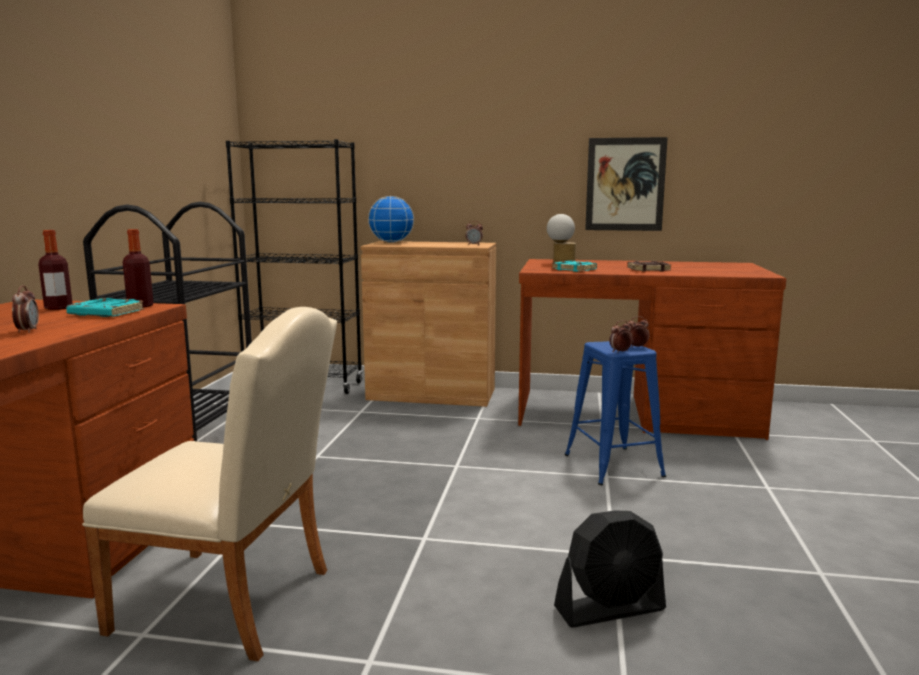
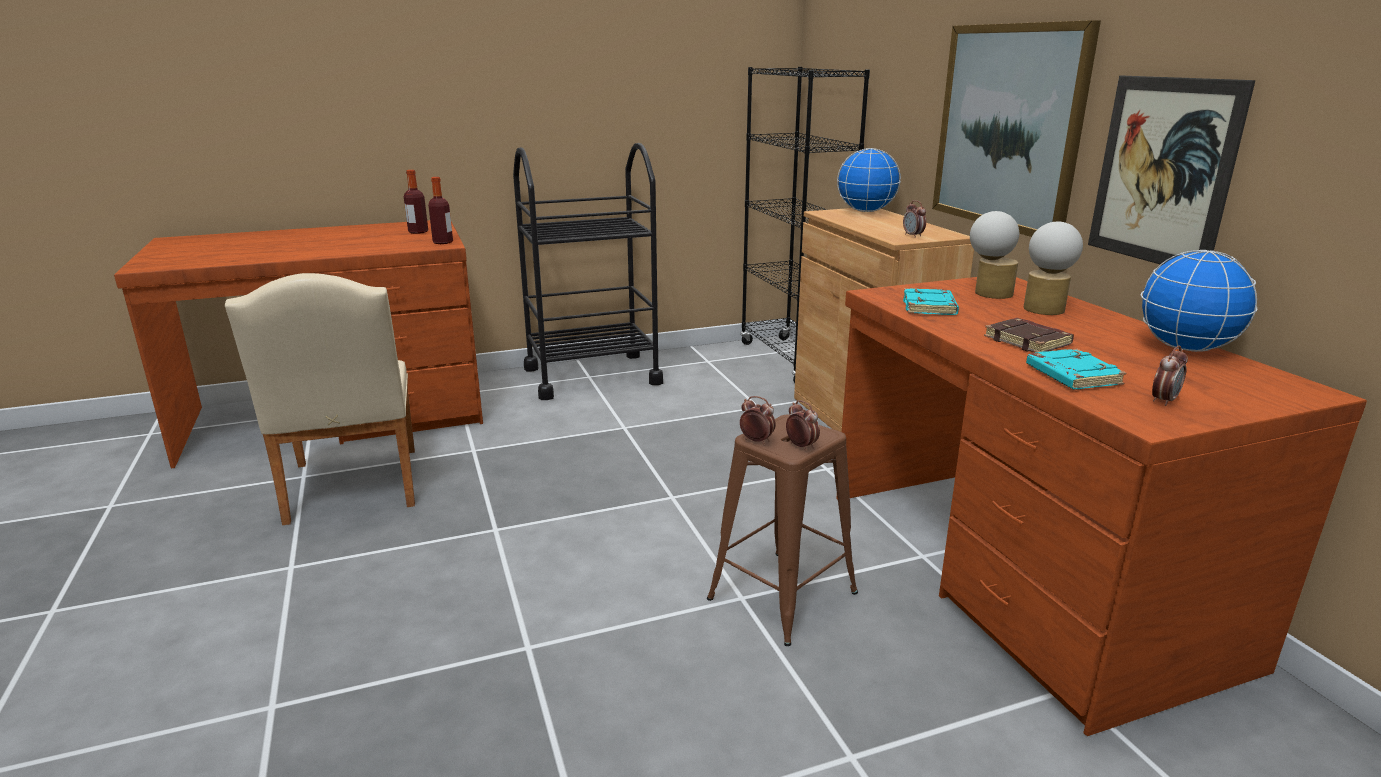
camera: 60 degrees right, 10 degrees up
(27, 331) = (328, 247): alarm clock -> alarm clock (1163, 401)
(105, 313) = (405, 244): turquoise book -> turquoise book (1071, 375)
(507, 172) = (1008, 128): none -> picture
(599, 263) = (1045, 308): none -> table lamp
(610, 609) = (411, 668): black fan -> none
(613, 465) = (782, 596): blue stool -> brown stool
(678, 263) = (1185, 348): none -> globe

